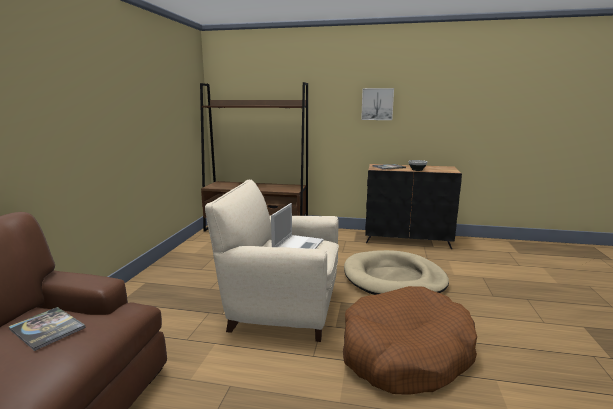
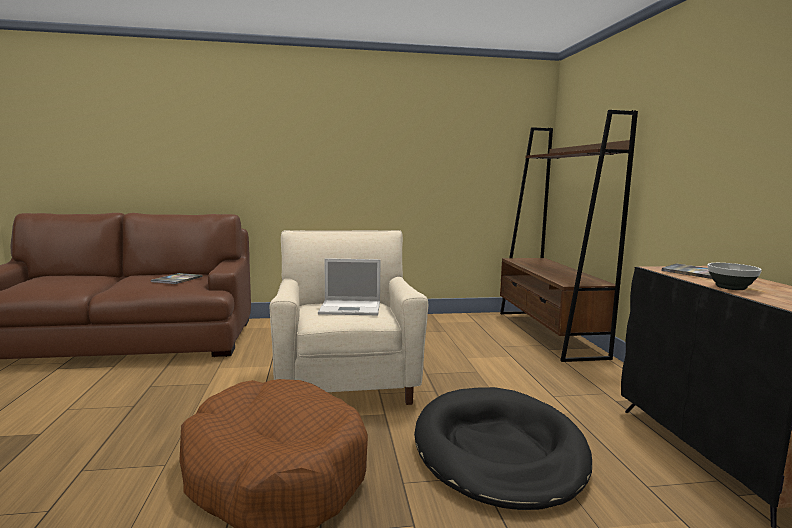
camera: 70 degrees right, 5 degrees down
(377, 104) = (739, 138): picture -> none
(394, 279) = (499, 450): beige dog bed -> black dog bed

